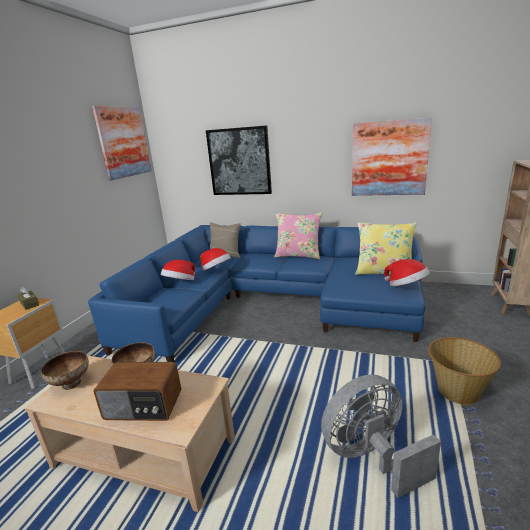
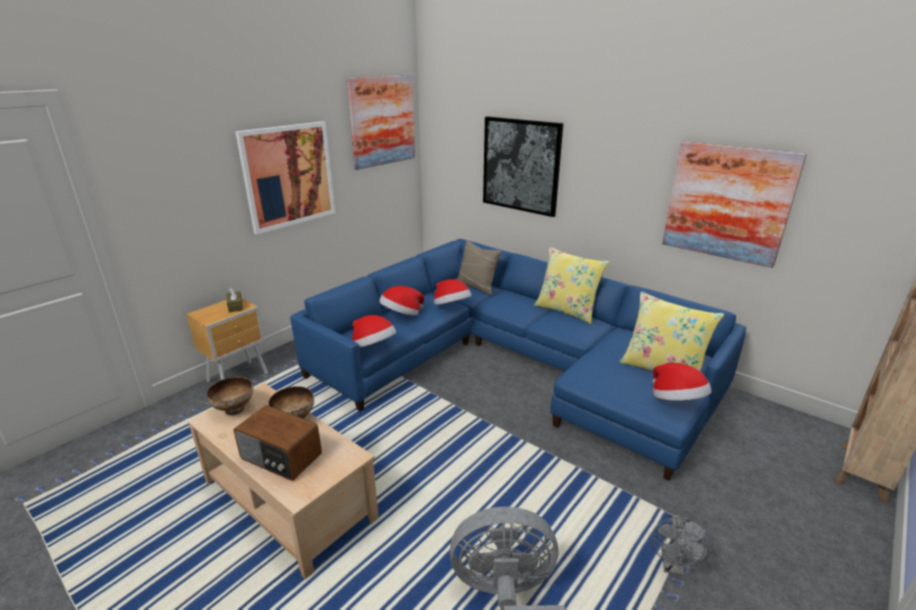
camera: 20 degrees right, 5 degrees up
(57, 186) = (289, 176): none -> picture
(172, 308) = (374, 347): none -> hat
(298, 255) = (567, 310): pink pillow -> yellow pillow
(457, 390) = (673, 566): basket -> grey fan

